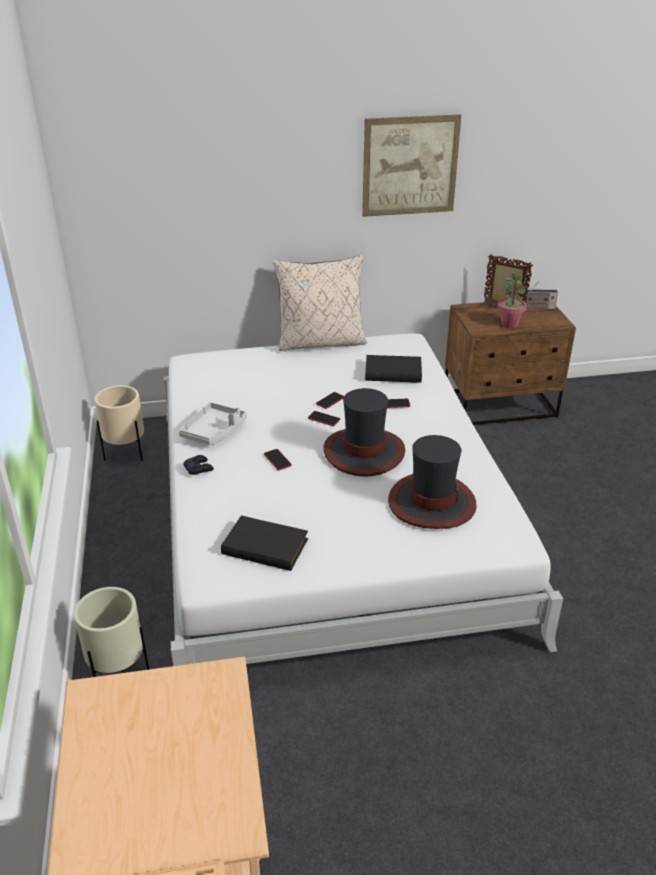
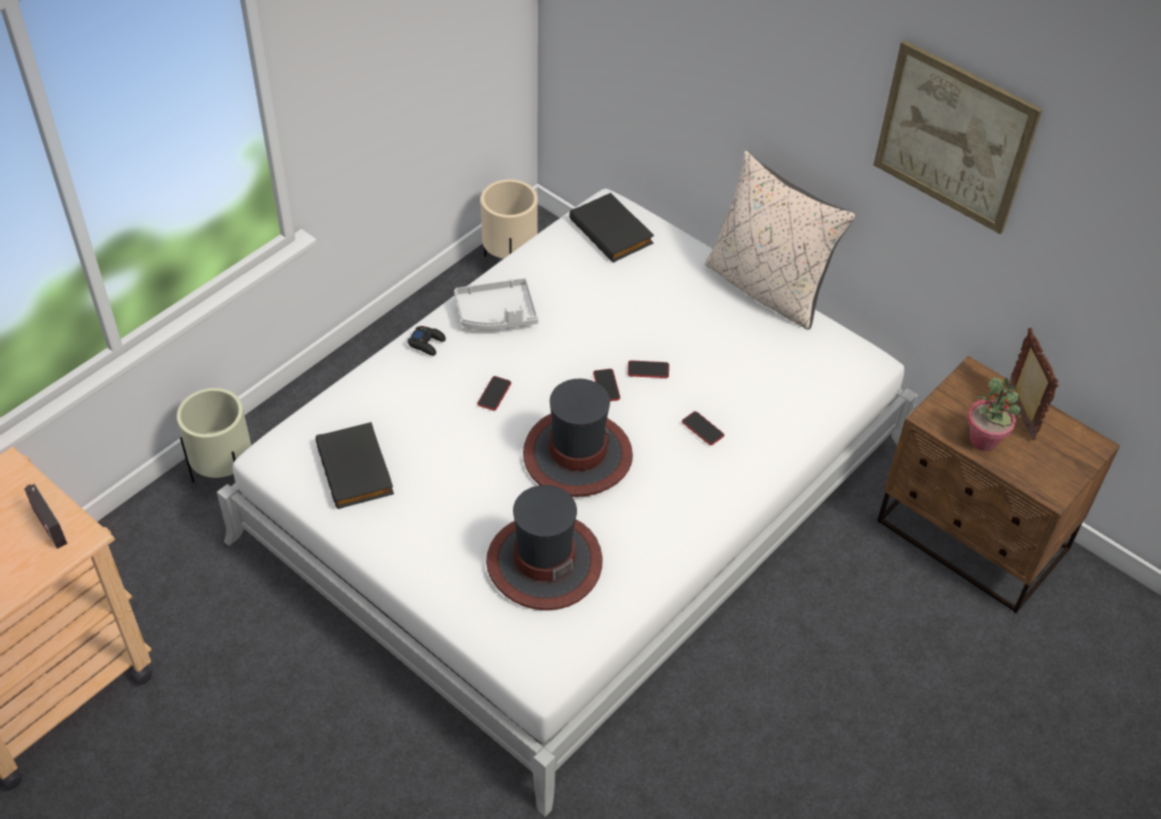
camera: 50 degrees right, 15 degrees up
(393, 371) = (768, 389): black book -> black book (613, 231)
(537, 307) = (1069, 448): radio -> radio (47, 525)

